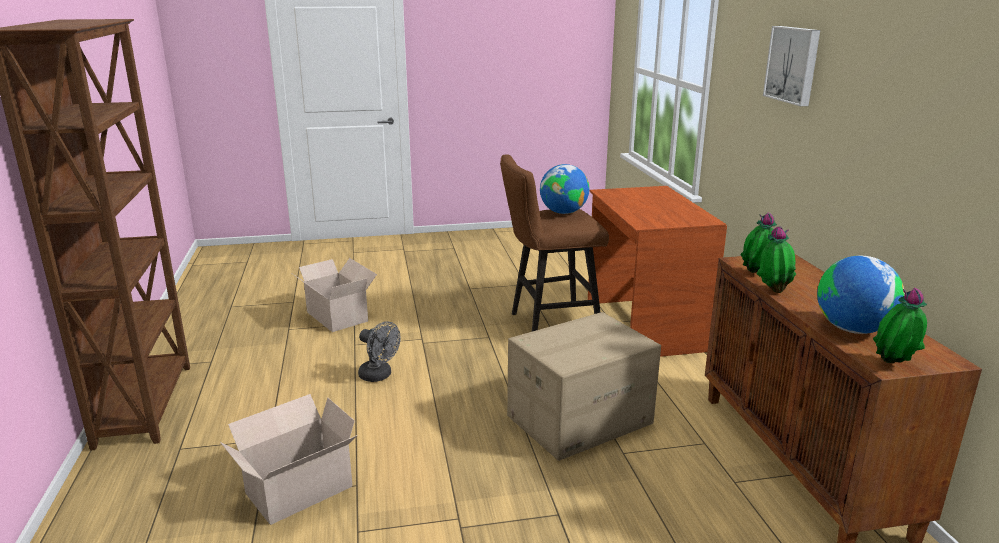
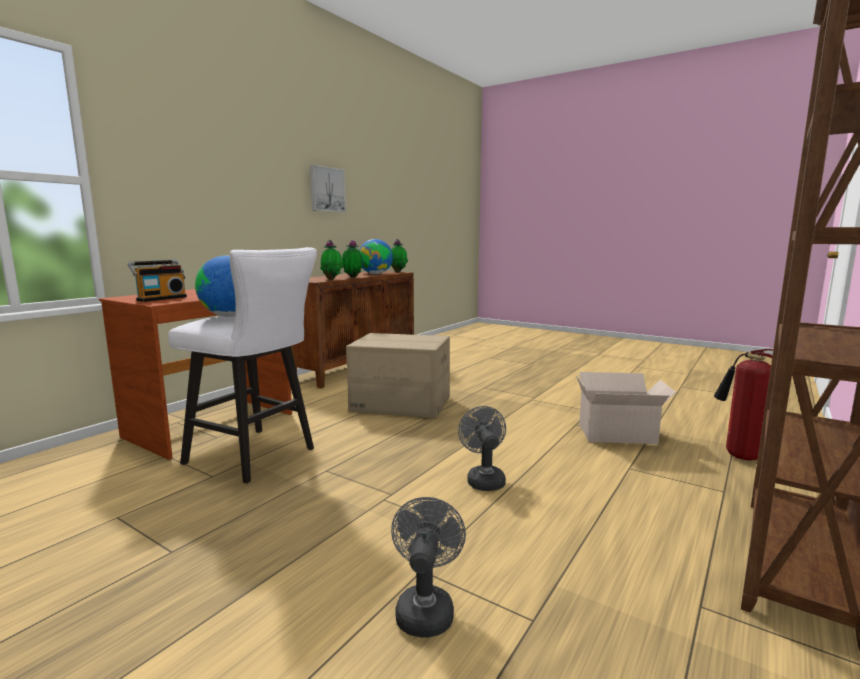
camera: 135 degrees left, 10 degrees down
(148, 516) = (738, 456): none -> fire extinguisher
(336, 316) = (425, 608): cardboard box -> grey fan
(548, 325) = (257, 457): brown stool -> white stool
(630, 194) = (161, 298): none -> radio
(793, 64) = (231, 153): picture -> picture (326, 189)

